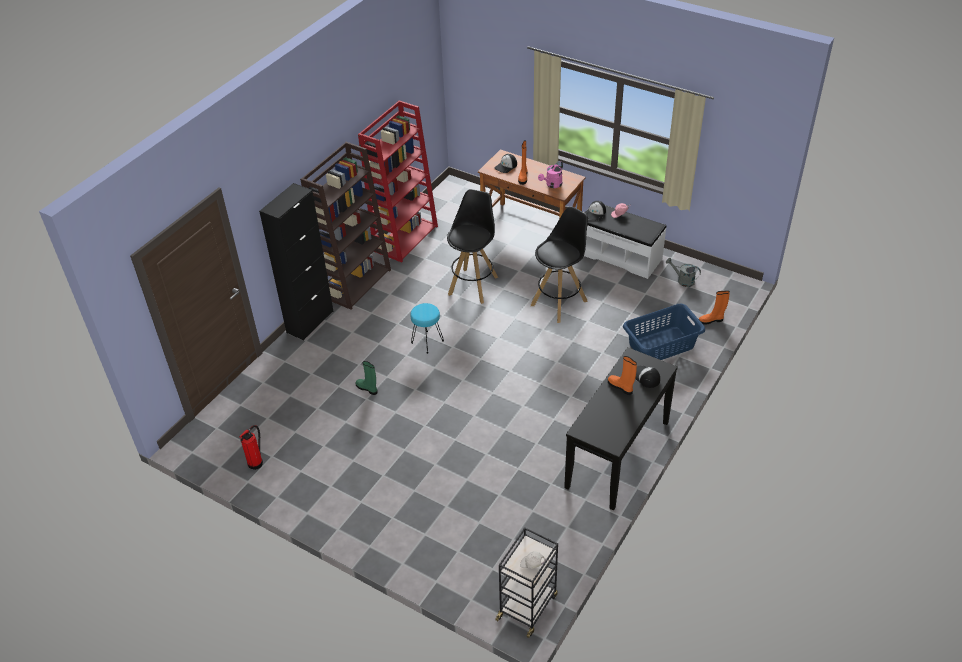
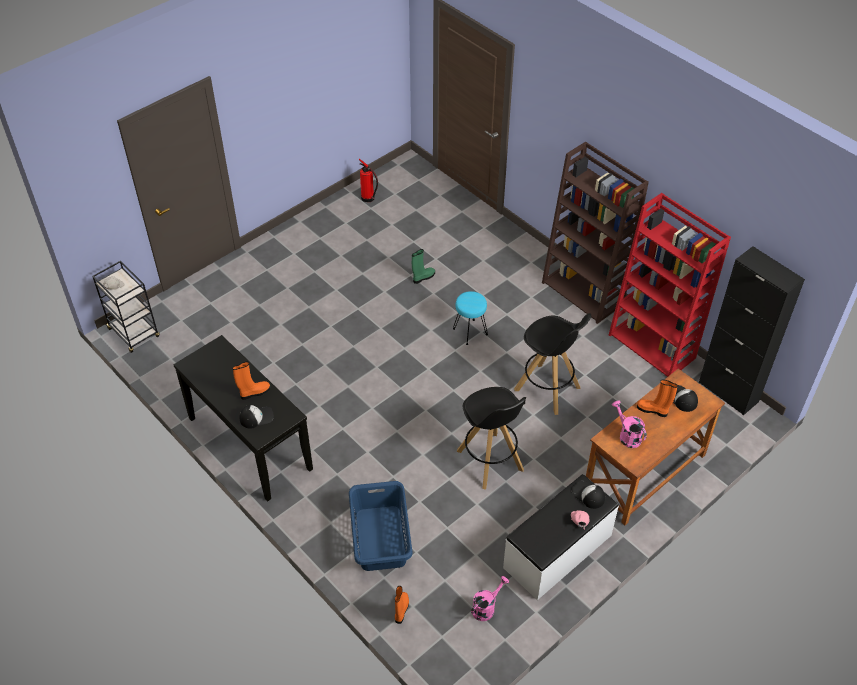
camera: 105 degrees right, 5 degrees up
(310, 322) = (533, 251): black cabinet -> black cabinet (728, 392)
(682, 280) = (486, 607): grey watering can -> pink watering can

